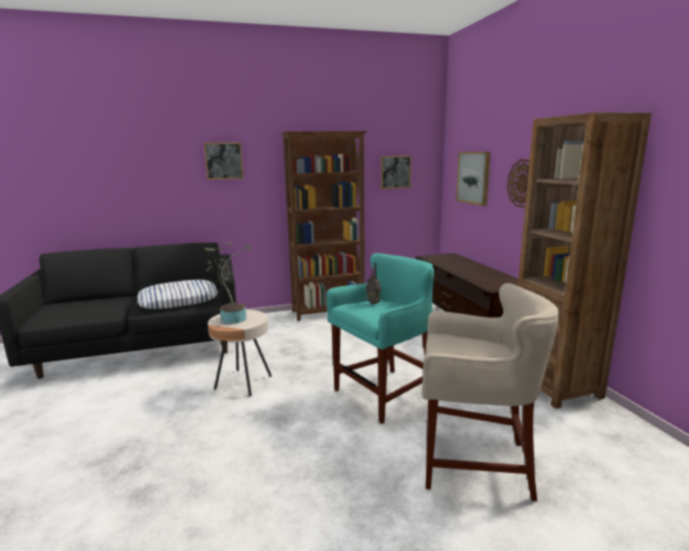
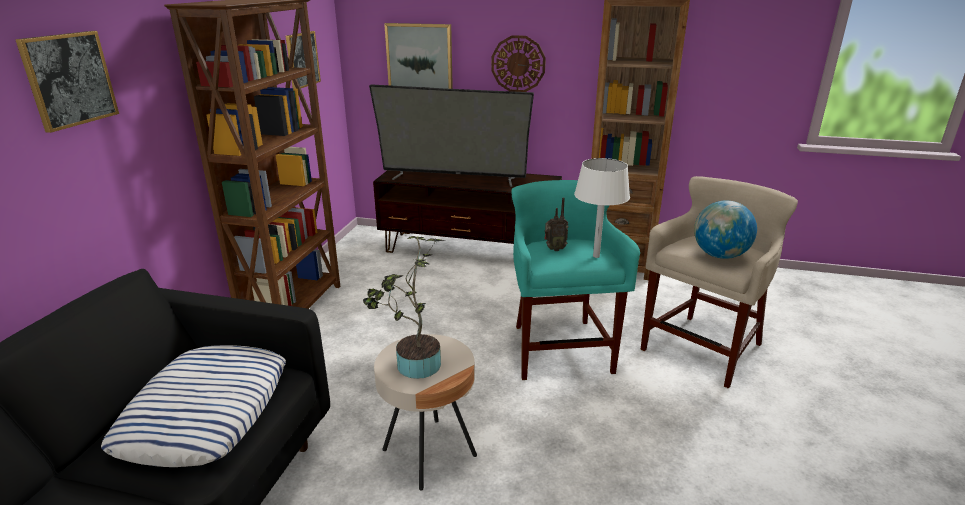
camera: 60 degrees left, 10 degrees up
(379, 314) = (596, 256): none -> white table lamp
(451, 351) = (719, 255): none -> globe
(460, 266) = (453, 178): none -> television

